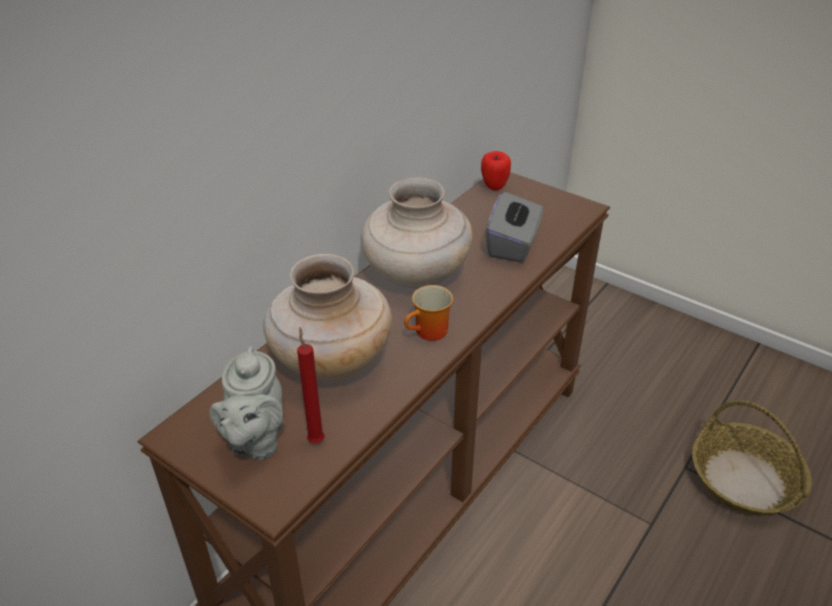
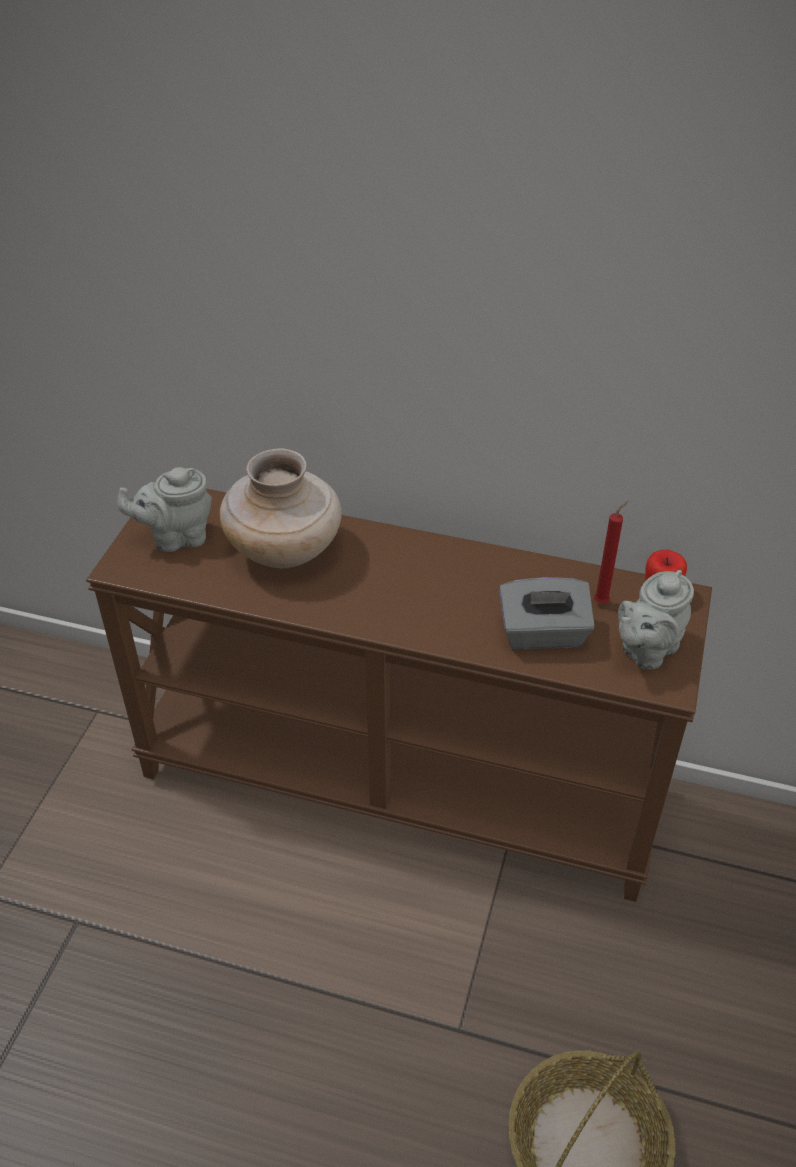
camera: 70 degrees right, 5 degrees up
(315, 439) = (188, 570): red candle -> red candle (603, 601)
(416, 275) = (440, 571): beige vase -> none
(430, 333) = (353, 604): mug -> none
(547, 207) = (646, 650): none -> grey teapot

